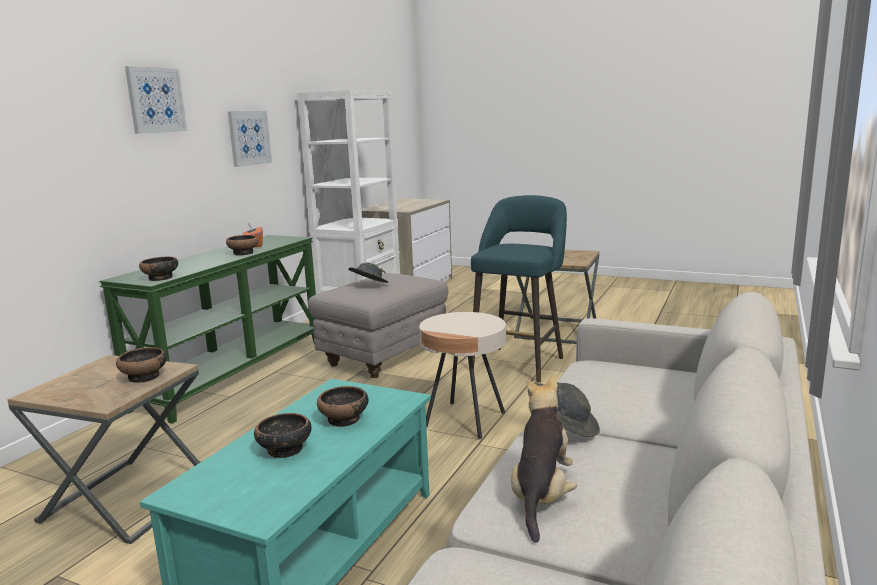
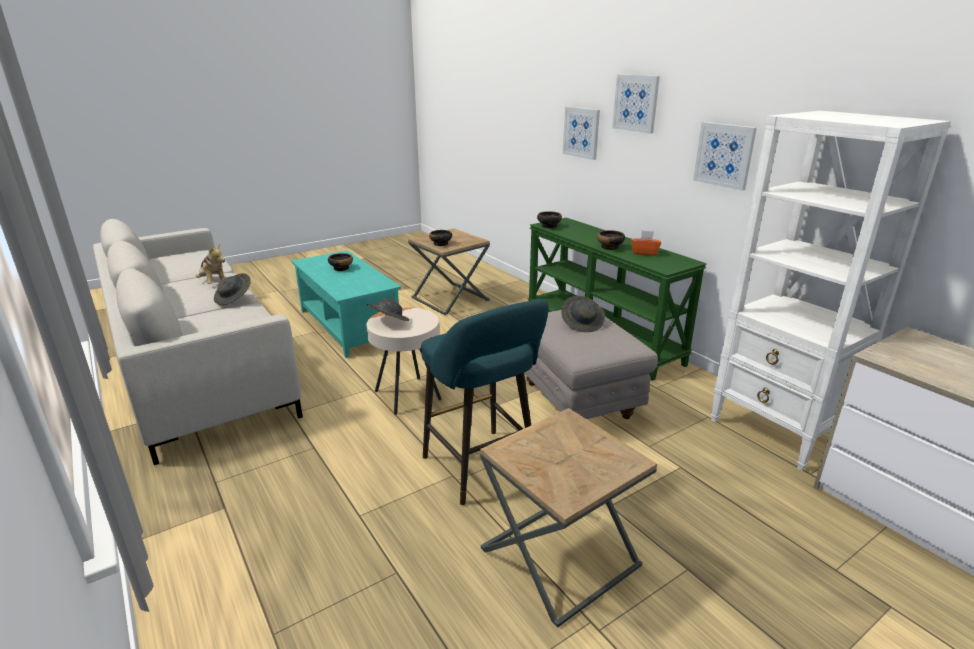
camera: 120 degrees right, 10 degrees up
(81, 150) = (581, 132): none -> picture
(344, 419) = (346, 280): bowl -> none
(473, 328) = (388, 322): none -> grey hat

